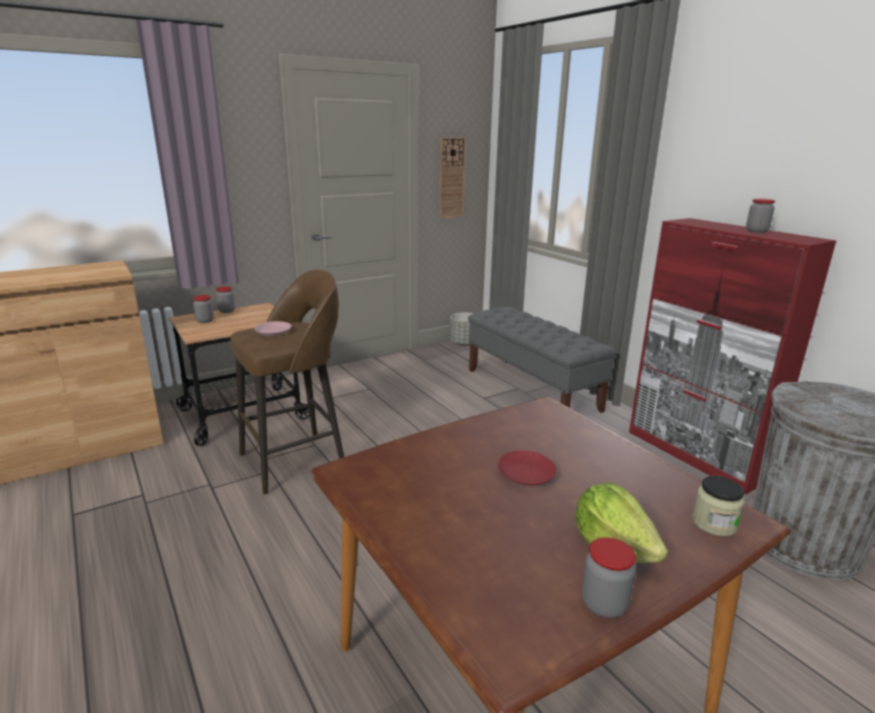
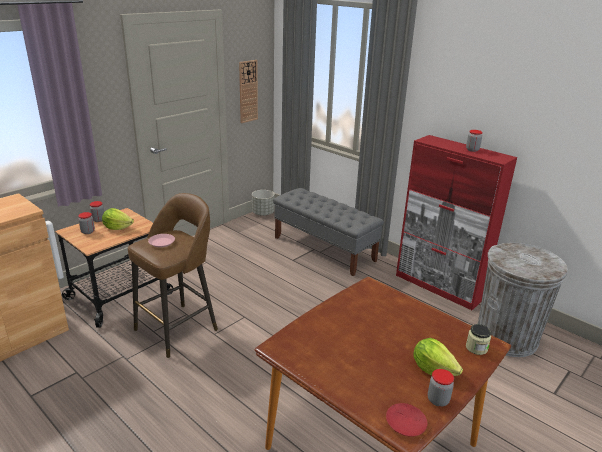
camera: 15 degrees left, 5 degrees up
(242, 320) = (117, 227): none -> lettuce
(526, 474) = (376, 333): red plate -> red plate (405, 423)

